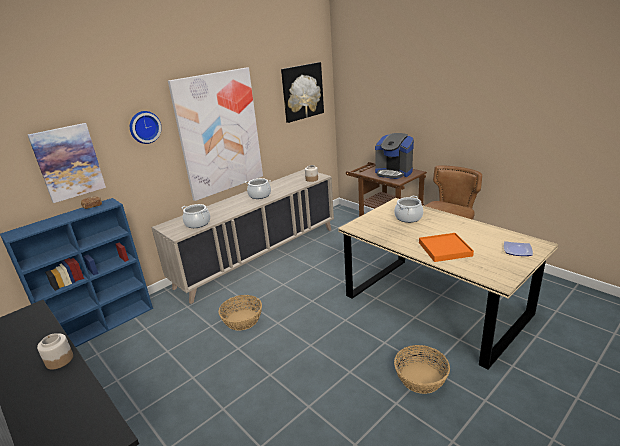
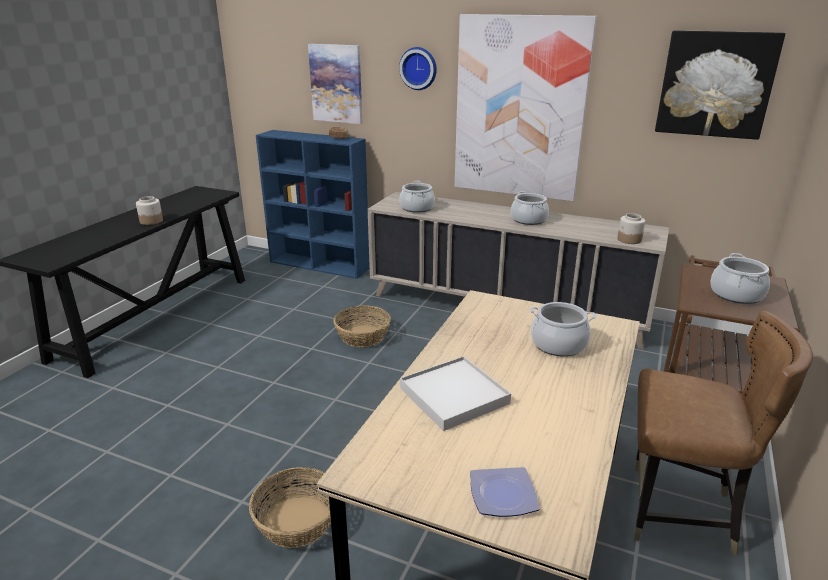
camera: 65 degrees right, 0 degrees up
(393, 172) = (736, 294): coffee machine -> cooking pot
(445, 249) = (454, 396): orange tray -> white tray

